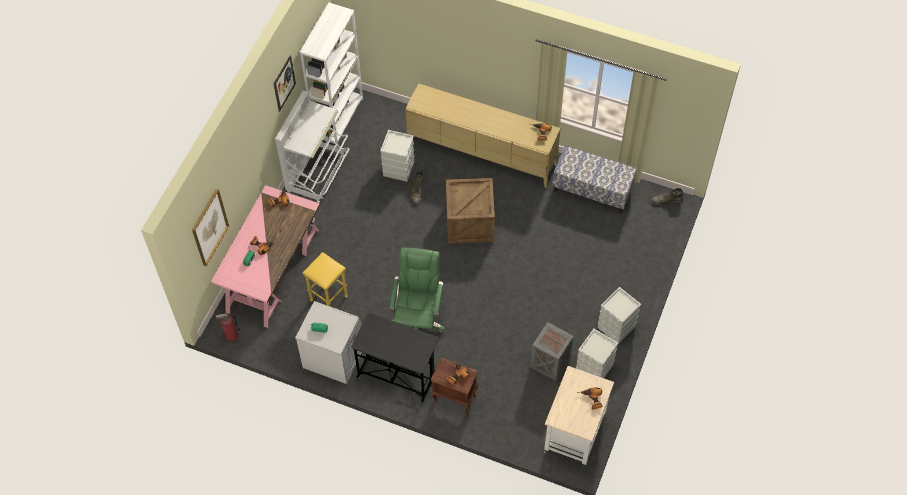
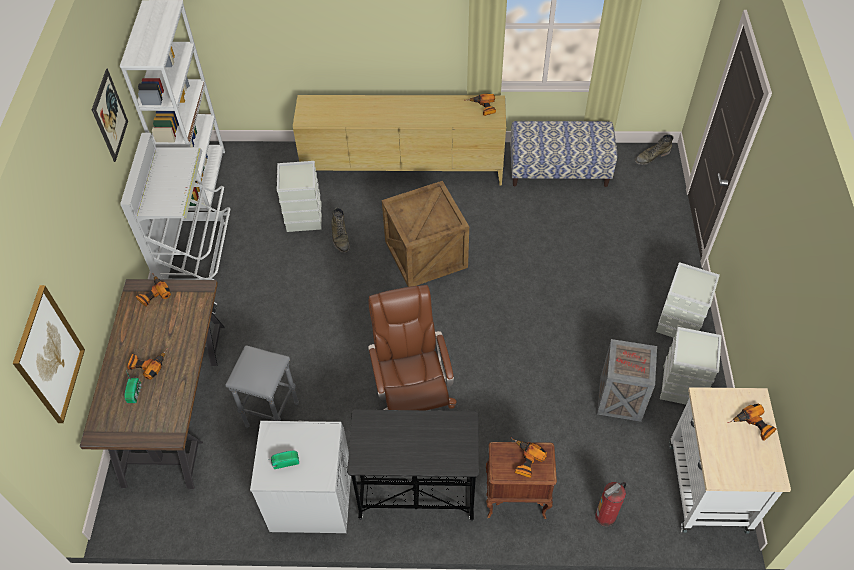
camera: 20 degrees left, 5 degrees down
(231, 337) = (141, 522): fire extinguisher -> fire extinguisher (605, 516)
(272, 270) = (174, 402): pink desk -> brown desk
(329, 299) = (272, 415): yellow stool -> grey stool
(418, 319) = (412, 401): green office chair -> brown office chair

